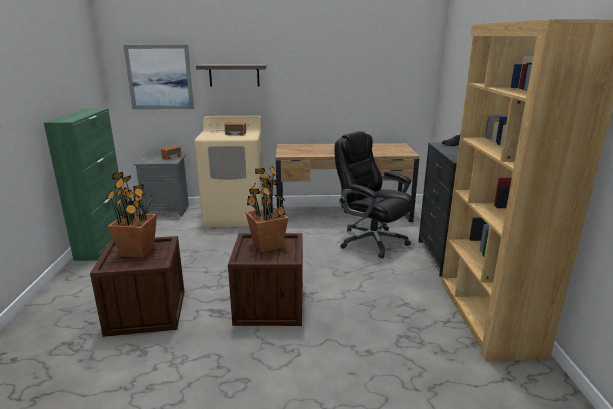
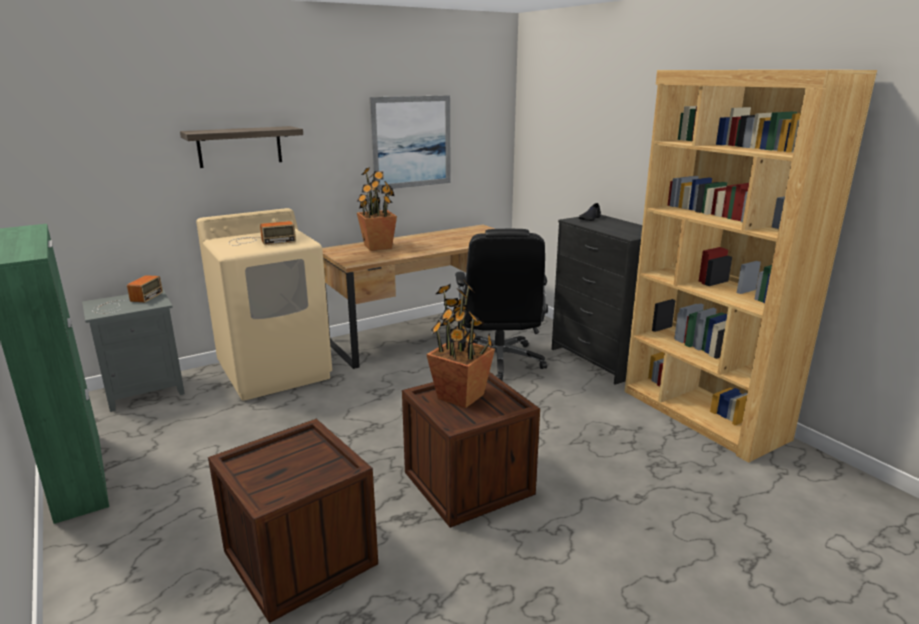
camera: 30 degrees left, 0 degrees up
(138, 251) = (281, 460): potted plant -> potted plant (378, 246)
(159, 77) = (103, 158): picture -> picture (411, 142)
(371, 241) = (499, 362): black office chair -> black office chair turned 105 degrees counterclockwise

